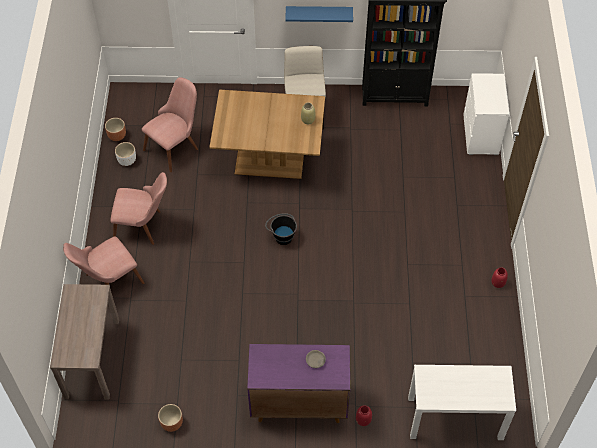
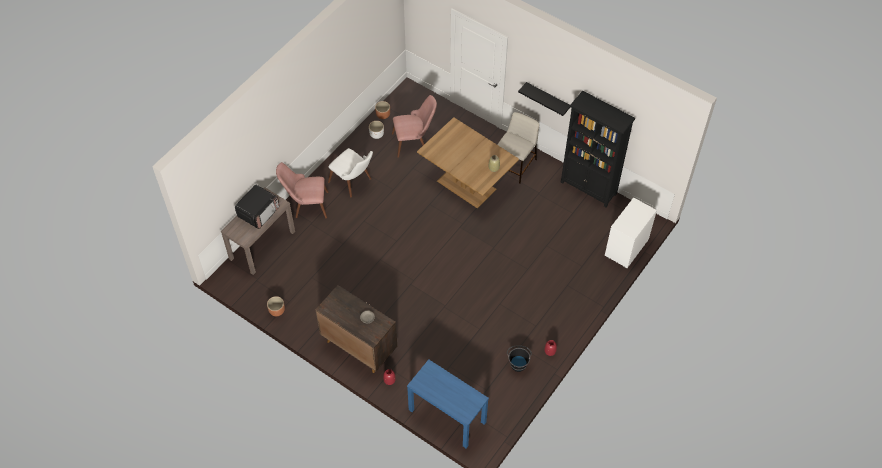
camera: 35 degrees right, 0 degrees up
(80, 317) = (259, 212): none -> microwave
(144, 226) = (354, 183): pink chair -> white chair
(281, 235) = (434, 237): black bucket -> black bucket (518, 362)
(298, 403) = (358, 346): purple cabinet -> brown cabinet
(319, 13) = (547, 98): blue shelf -> black shelf
(454, 418) = (447, 416): white console table -> blue console table

